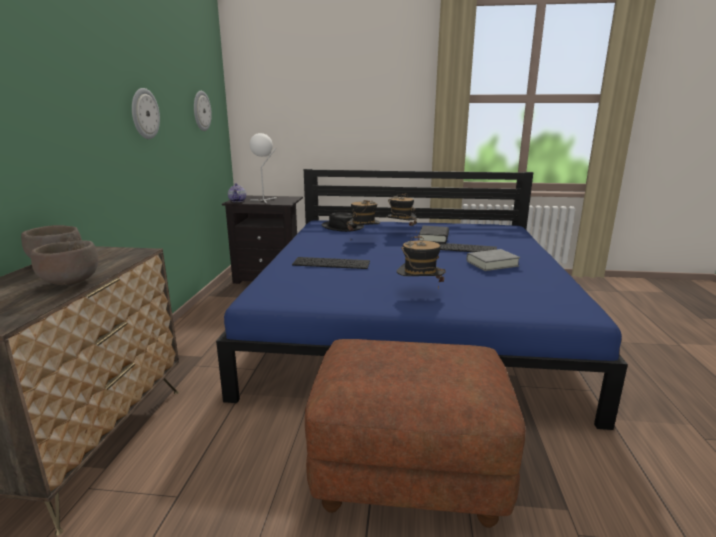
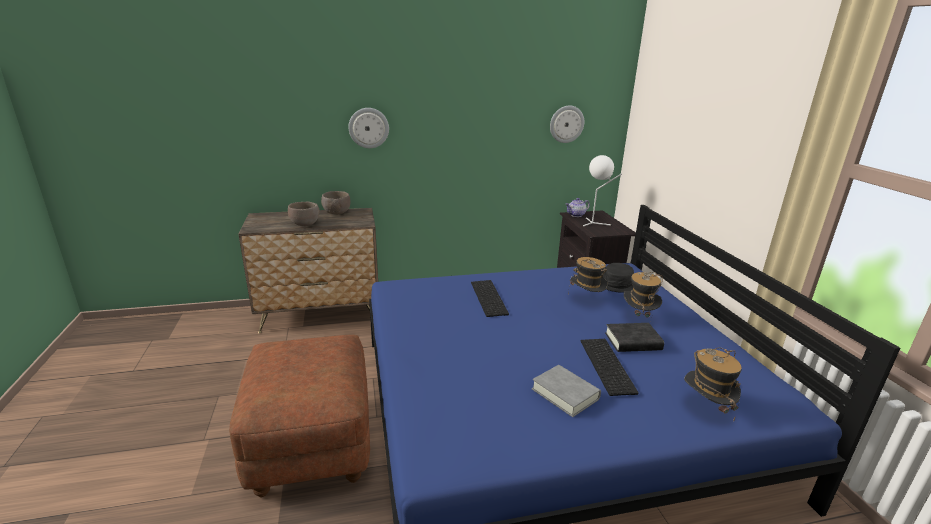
camera: 70 degrees right, 5 degrees up
(144, 114) = (470, 127): wall clock -> wall clock (368, 128)
(419, 293) = (438, 352): hat -> hat (705, 408)

